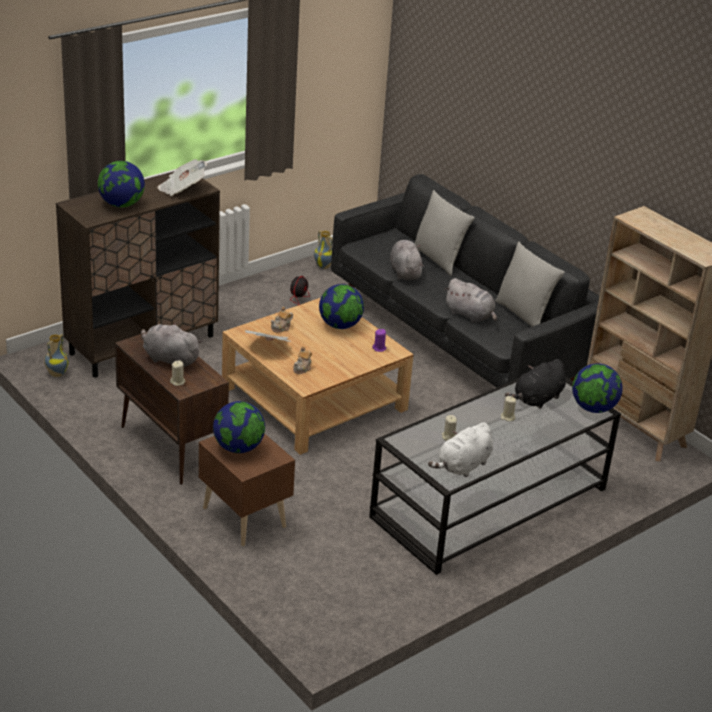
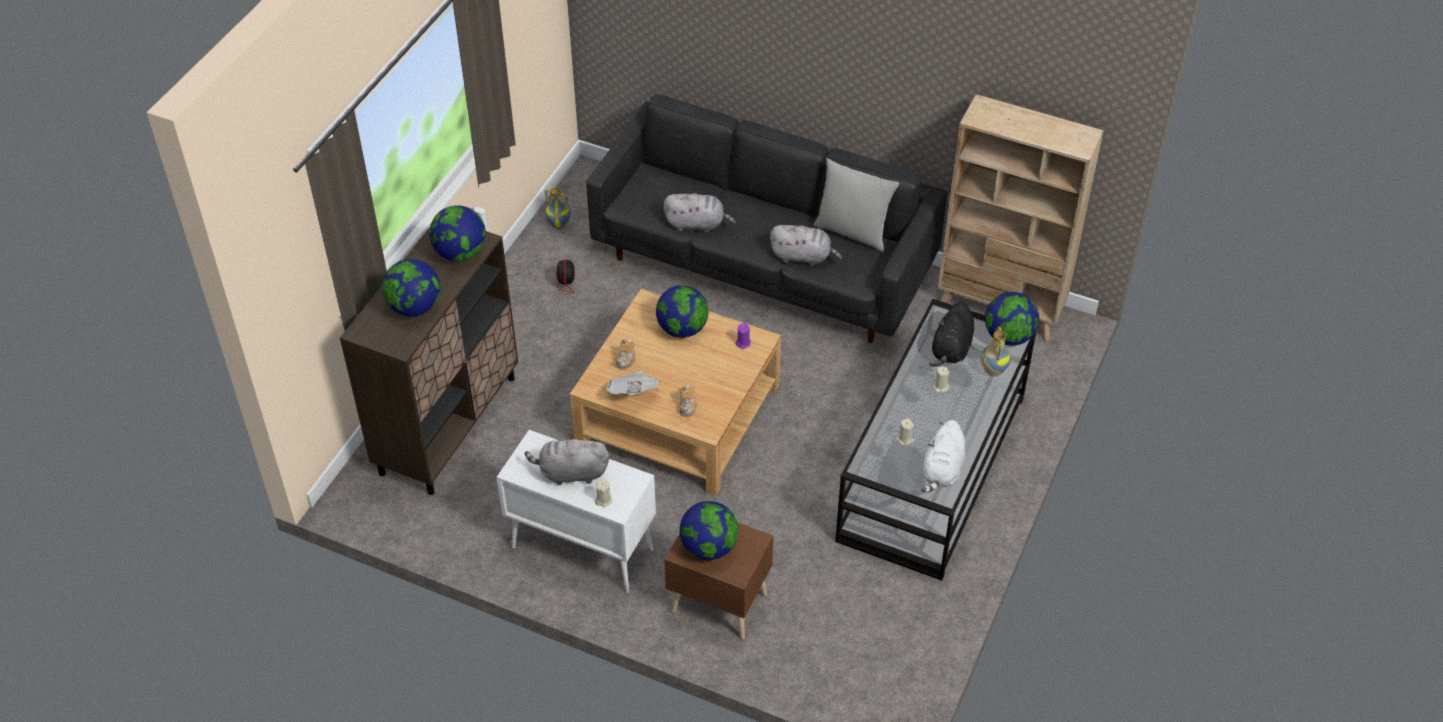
camera: 25 degrees left, 15 degrees up
(56, 373) = (387, 509): vase -> vase (992, 370)
(170, 446) = (581, 548): brown cabinet -> white cabinet
(182, 189) = (460, 253): newspaper -> globe
(405, 272) = (697, 224): grey plush toy -> grey plush toy turned 135 degrees clockwise
(439, 259) = (718, 190): grey pillow -> none

